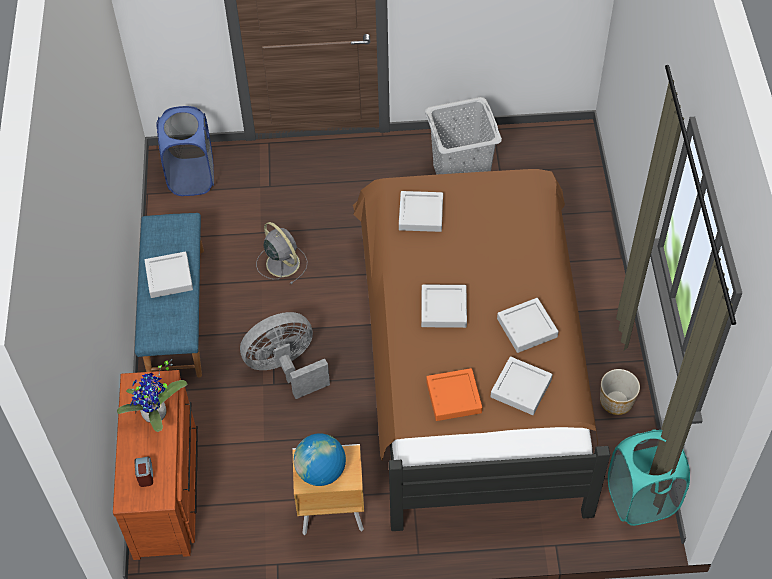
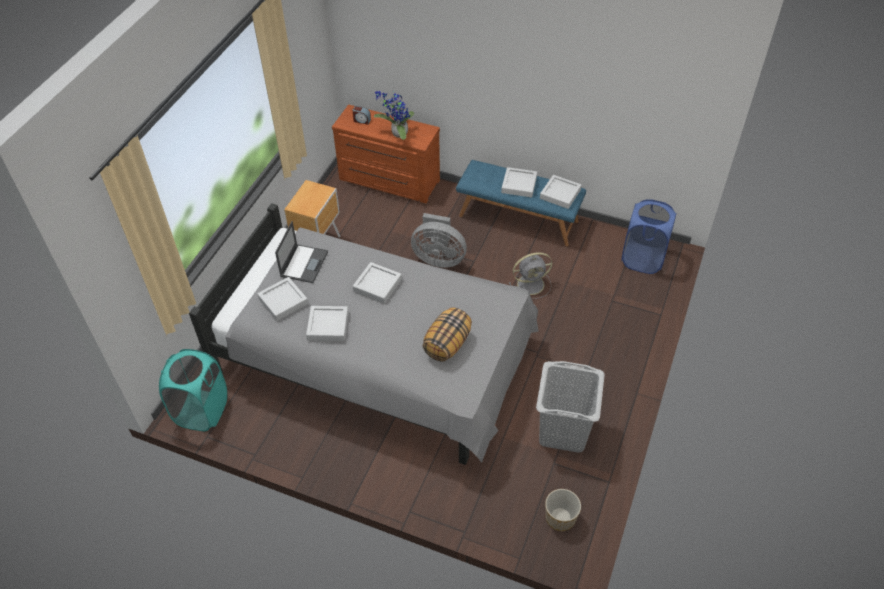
camera: 115 degrees right, 5 degrees down
(286, 368) = (438, 258): grey fan -> grey fan turned 105 degrees clockwise
(321, 472) = (310, 195): globe -> none
(421, 214) = (473, 305): grey tray -> grey tray (560, 194)
(453, 397) = (304, 263): orange tray -> laptop
(473, 360) = (378, 362): brown bed -> grey bed
(484, 216) = (447, 344): none -> pillow
(616, 401) = (284, 436): planter -> planter (560, 518)

